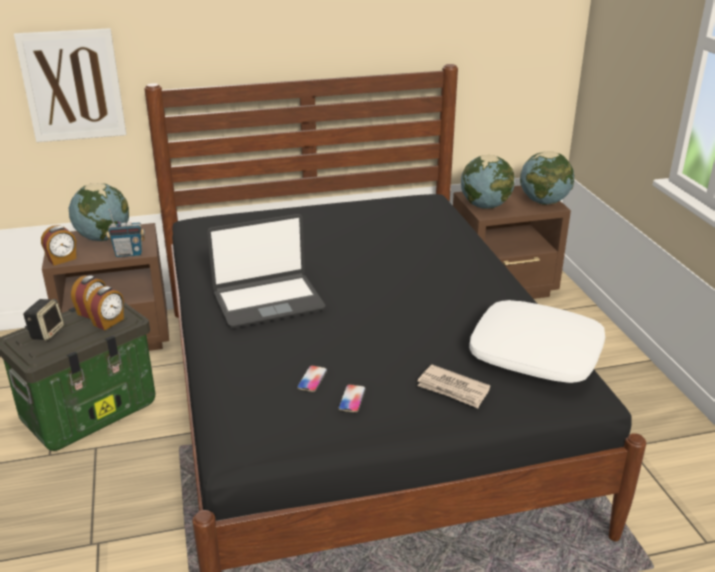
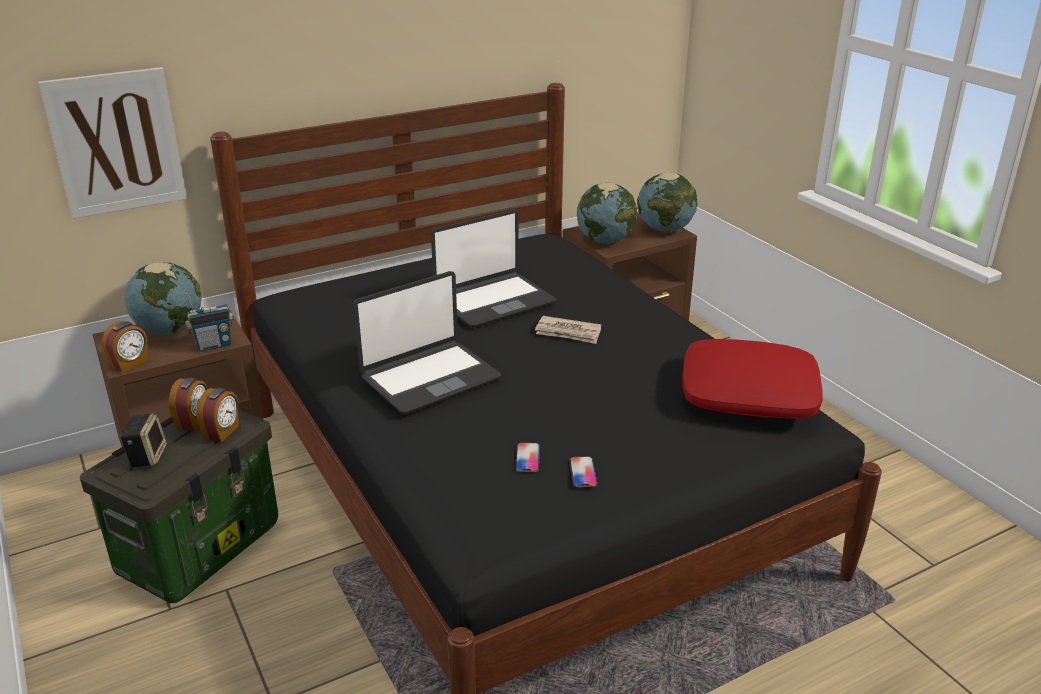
camera: 15 degrees left, 0 degrees up
(354, 245) = (494, 301): none -> laptop
(453, 389) = (684, 444): newspaper -> newspaper (568, 333)
(536, 354) = (749, 393): white pillow -> red pillow

